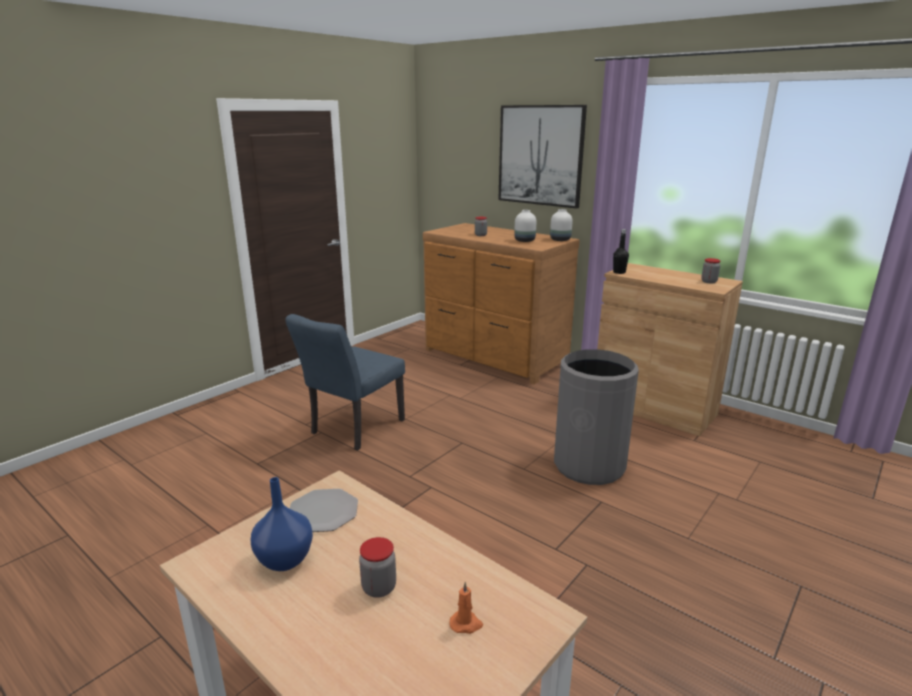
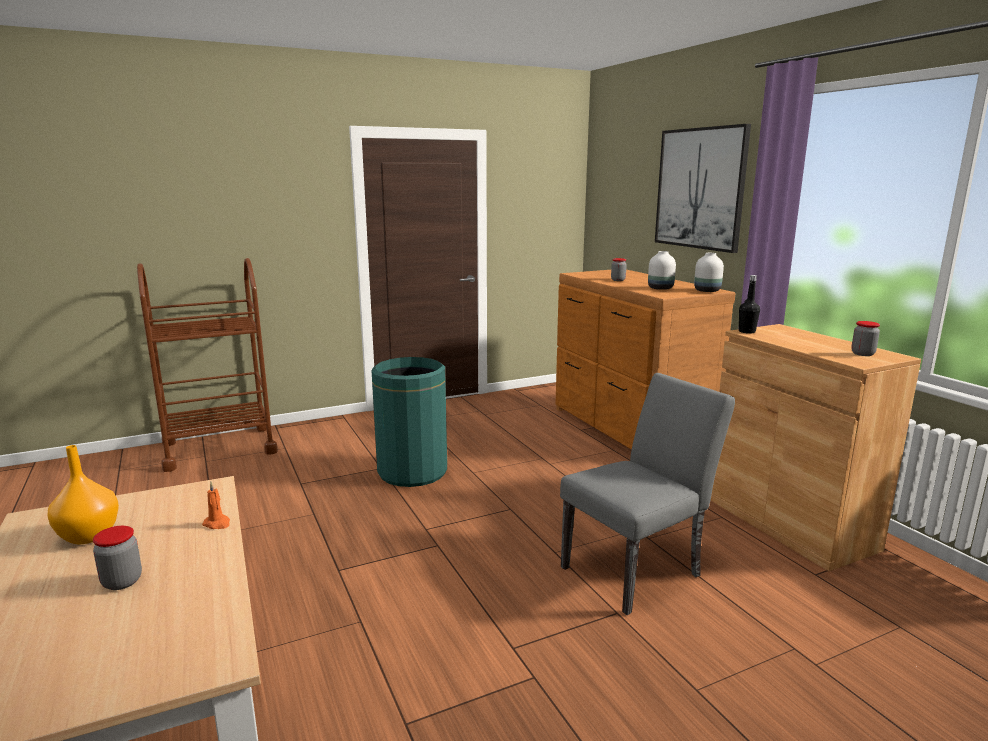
camera: 25 degrees right, 5 degrees down
(133, 447) = (219, 448): none -> brown cart
(285, 561) = (88, 536): blue vase -> orange vase
(323, 512) = (171, 506): plate -> none
(353, 429) = (412, 472): blue chair -> green trash can
(466, 624) = (143, 638): orange candle -> orange candle (217, 524)
(589, 465) = (638, 568): grey trash can -> grey chair

